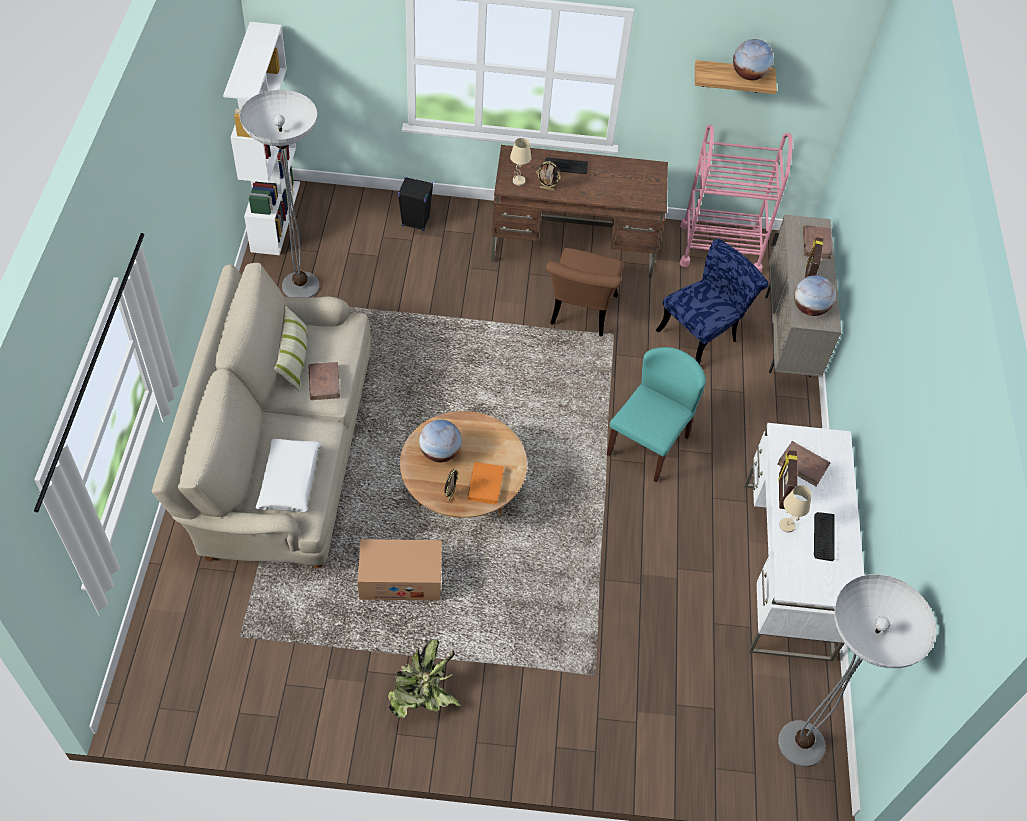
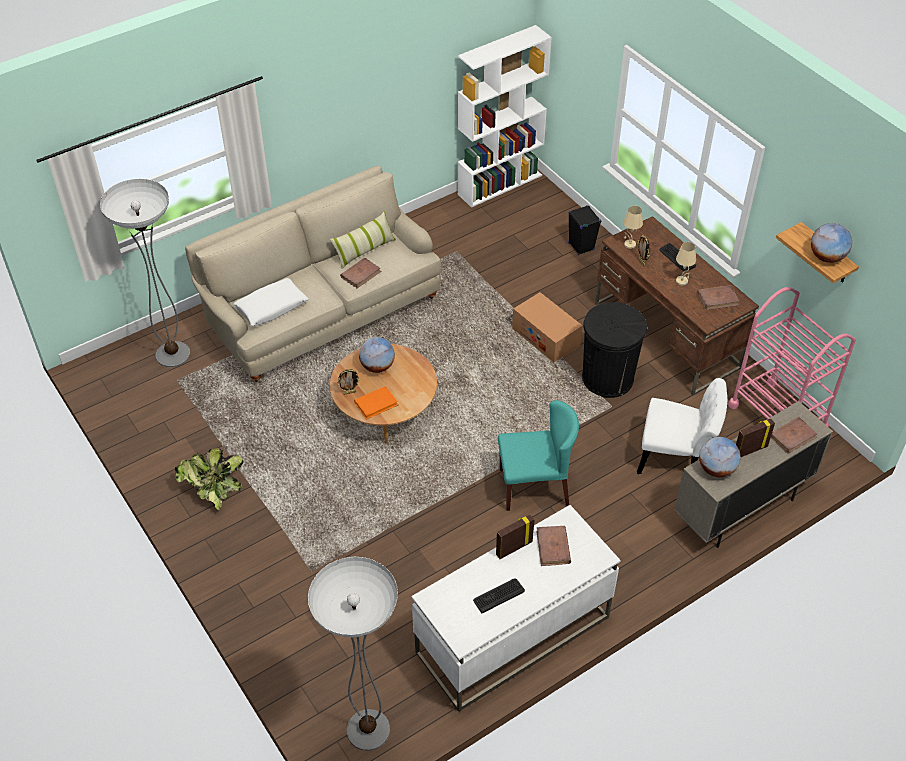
camera: 55 degrees right, 5 degrees down
(300, 286) = (458, 232): floor lamp -> floor lamp (173, 354)
(400, 579) = (287, 425): cardboard box -> cardboard box (546, 337)
(580, 314) = (607, 378): brown chair -> black trash can
(636, 178) = (717, 299): none -> brown book
(703, 334) = (677, 457): blue chair -> white chair
(787, 525) = (485, 567): beige table lamp -> beige table lamp (682, 281)

